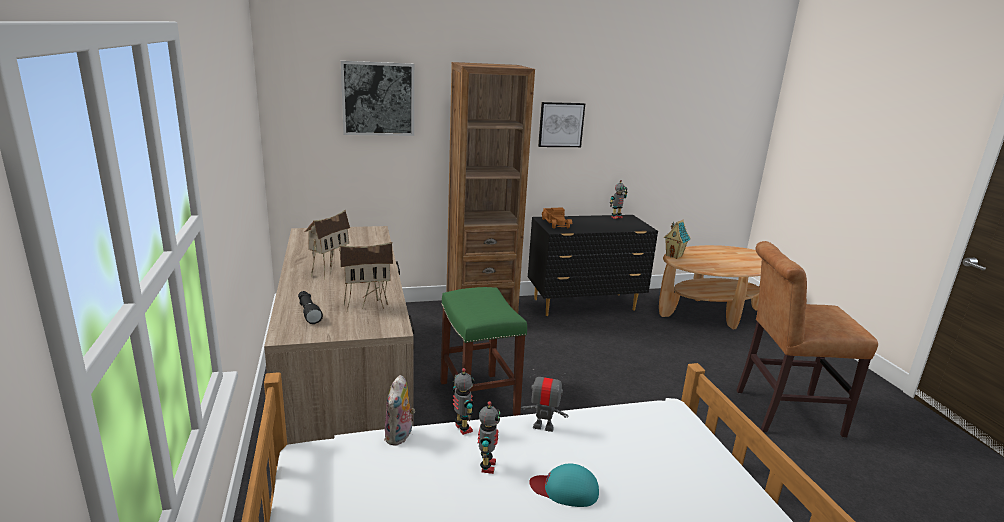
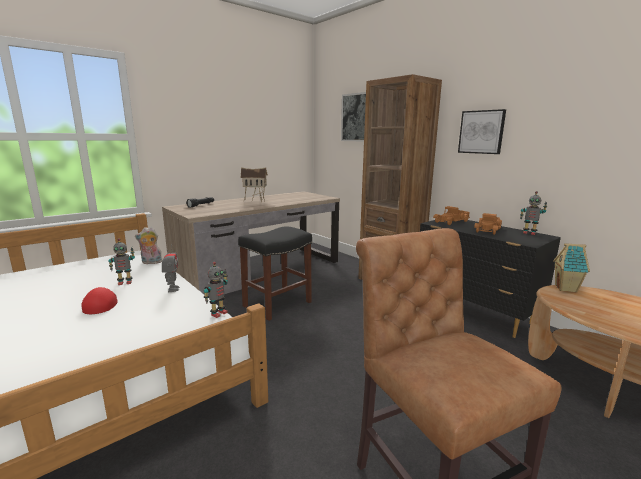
camera: 65 degrees right, 5 degrees down
(367, 305) = (219, 209): toy house -> none
(462, 429) = (162, 272): toy robot -> toy robot (218, 313)
(479, 399) = (277, 304): green stool -> black stool
(565, 489) = (101, 304): turquoise cap -> red cap
(596, 223) = (488, 230): none -> toy truck

